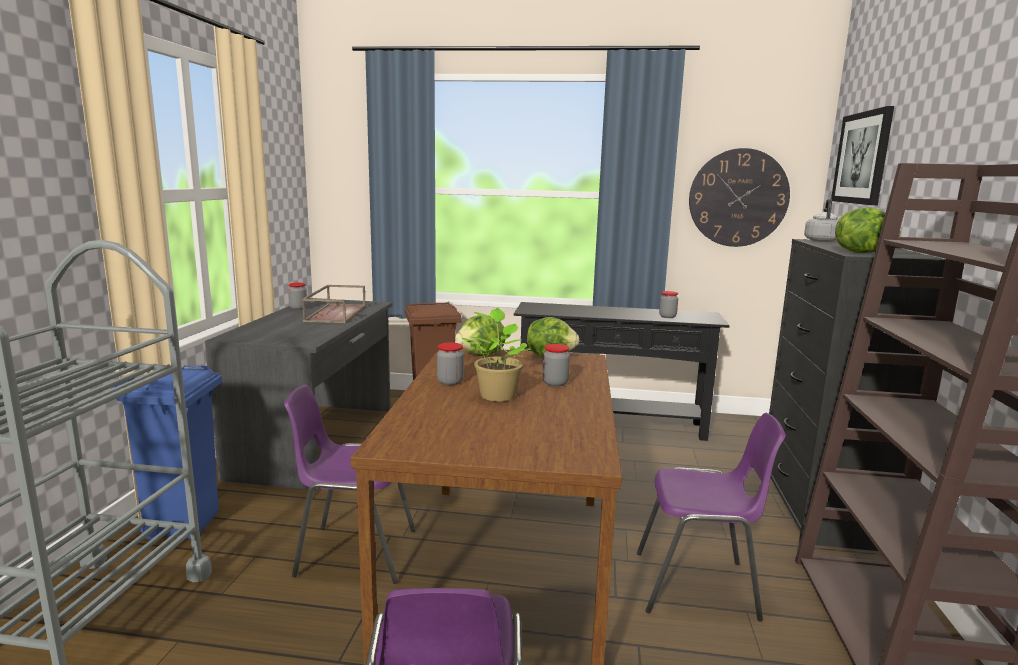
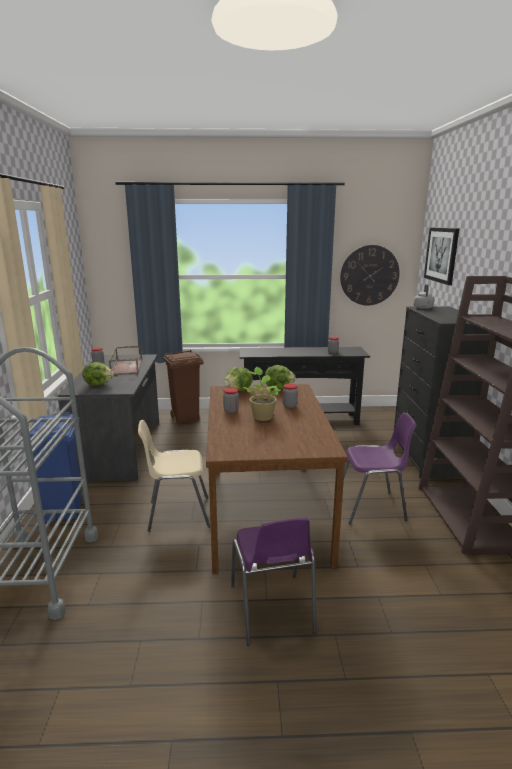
camera: 10 degrees left, 5 degrees up
(353, 552) = (177, 514): purple chair -> beige chair
(861, 252) = (447, 319): lettuce -> lettuce (98, 384)

